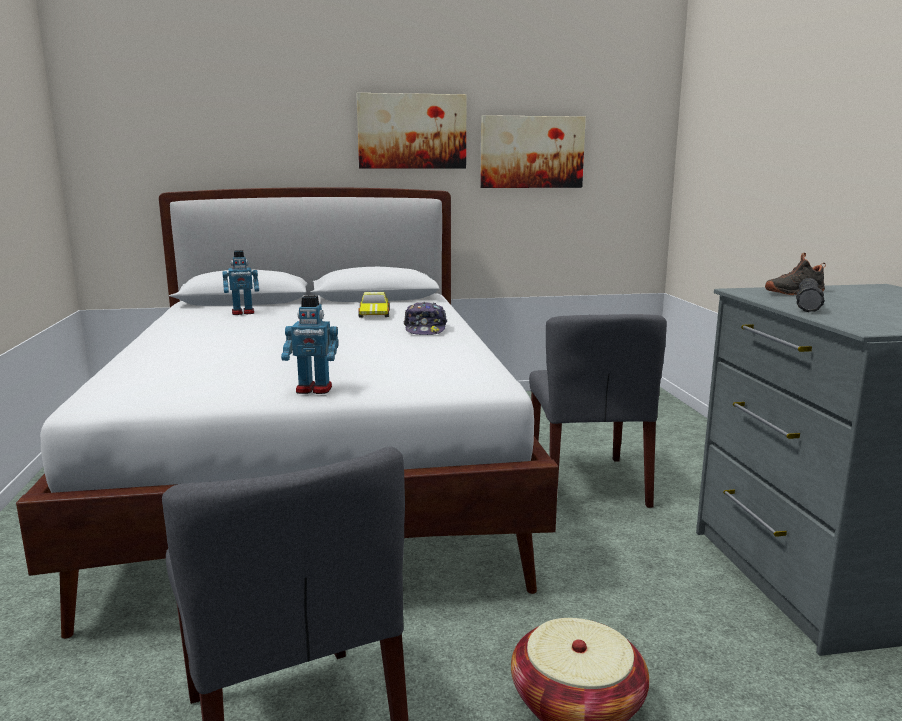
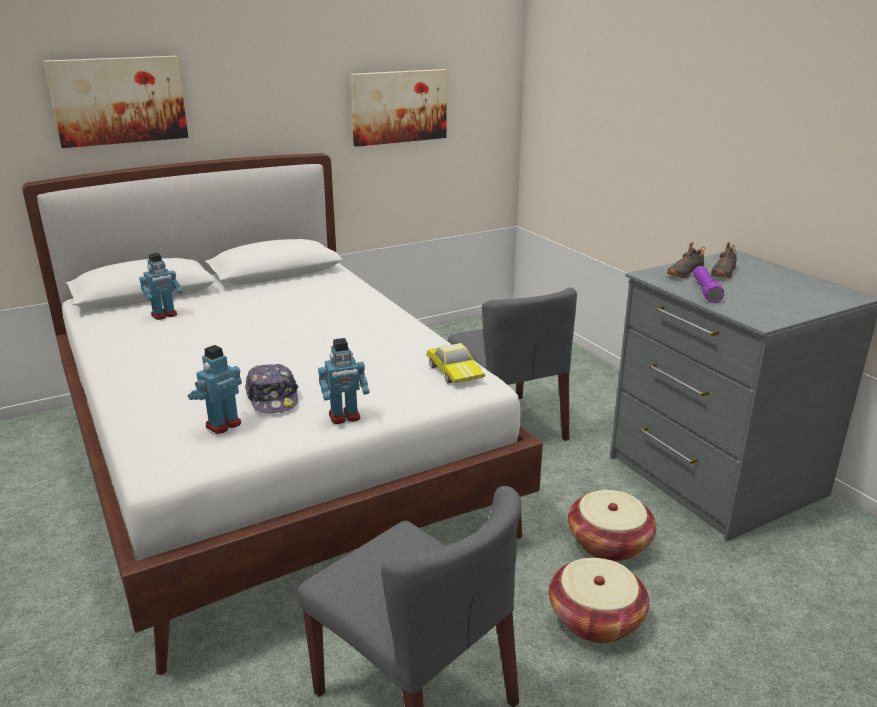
camera: 20 degrees left, 10 degrees up
(188, 379) = (222, 424): none -> toy robot
(375, 314) = (300, 299): toy car -> toy car (455, 371)
(412, 131) = (284, 94): picture -> picture (119, 100)
(425, 329) = (368, 318): cap -> cap (273, 398)
(644, 622) = (609, 543): none -> basket
(807, 304) = (705, 291): black flashlight -> purple flashlight
(848, 295) = (722, 273): none -> black shoe

